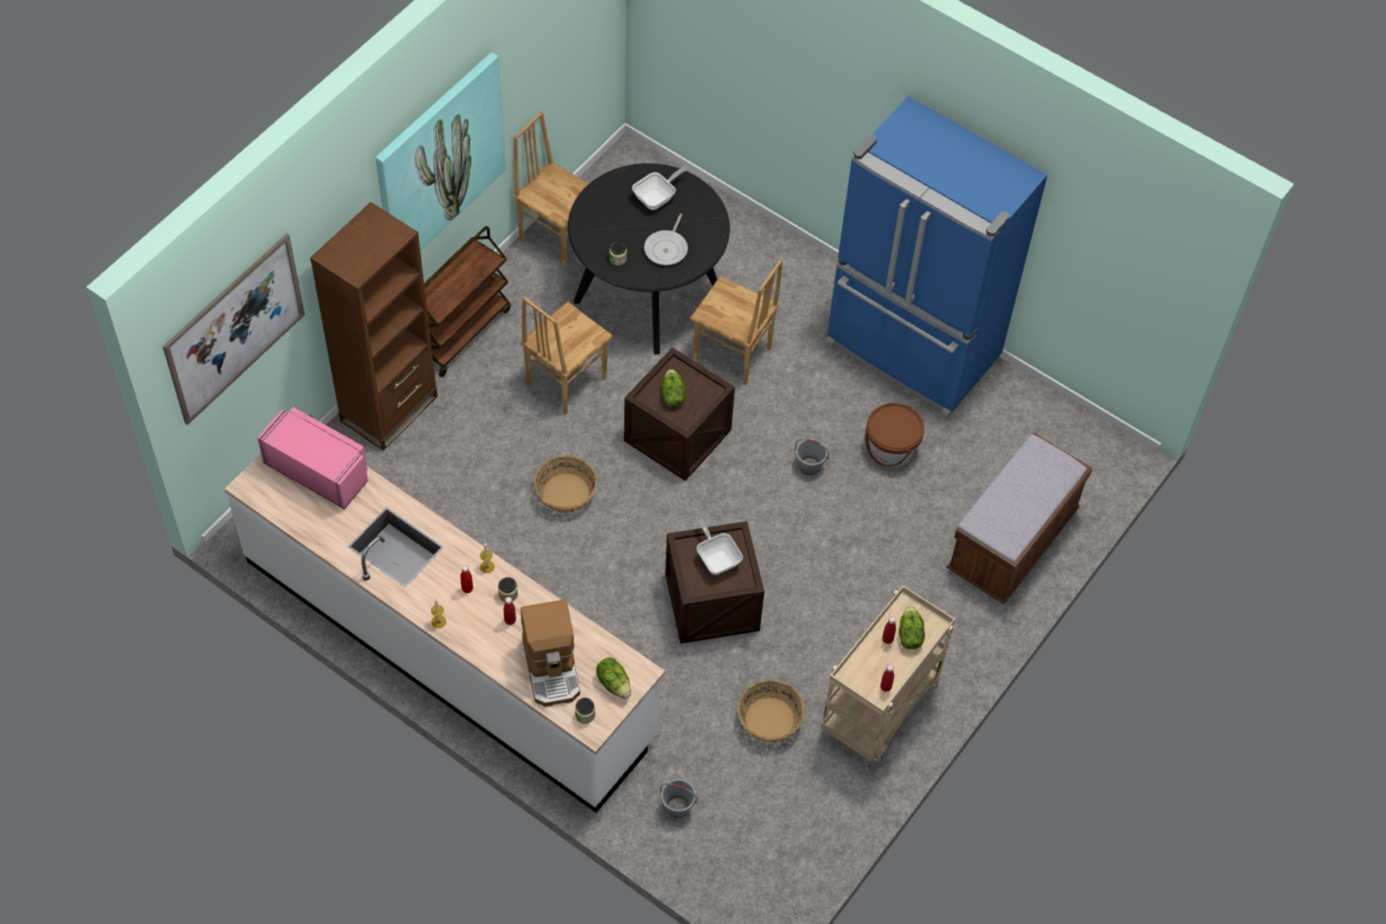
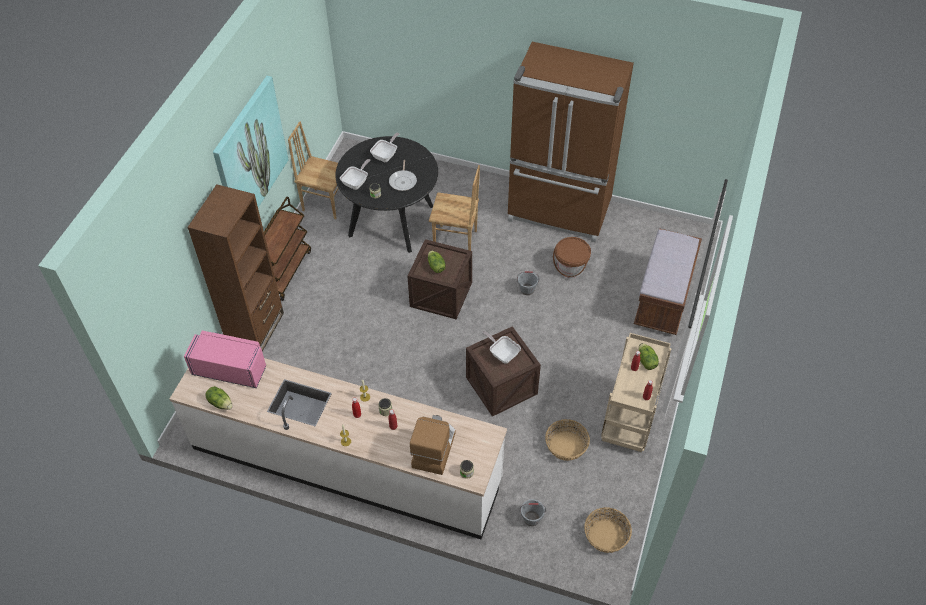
camera: 15 degrees left, 5 degrees down
(235, 329) = (149, 285): picture -> none
(552, 668) = (433, 448): coffee machine -> coffee machine turned 135 degrees counterclockwise
(565, 381) = (360, 282): brown chair -> none
(565, 494) = (385, 347): basket -> basket (606, 536)
(597, 231) = (356, 182): none -> frying pan
(614, 683) = (477, 446): lettuce -> lettuce (221, 403)
(911, 354) = (559, 212): blue fridge -> brown fridge

